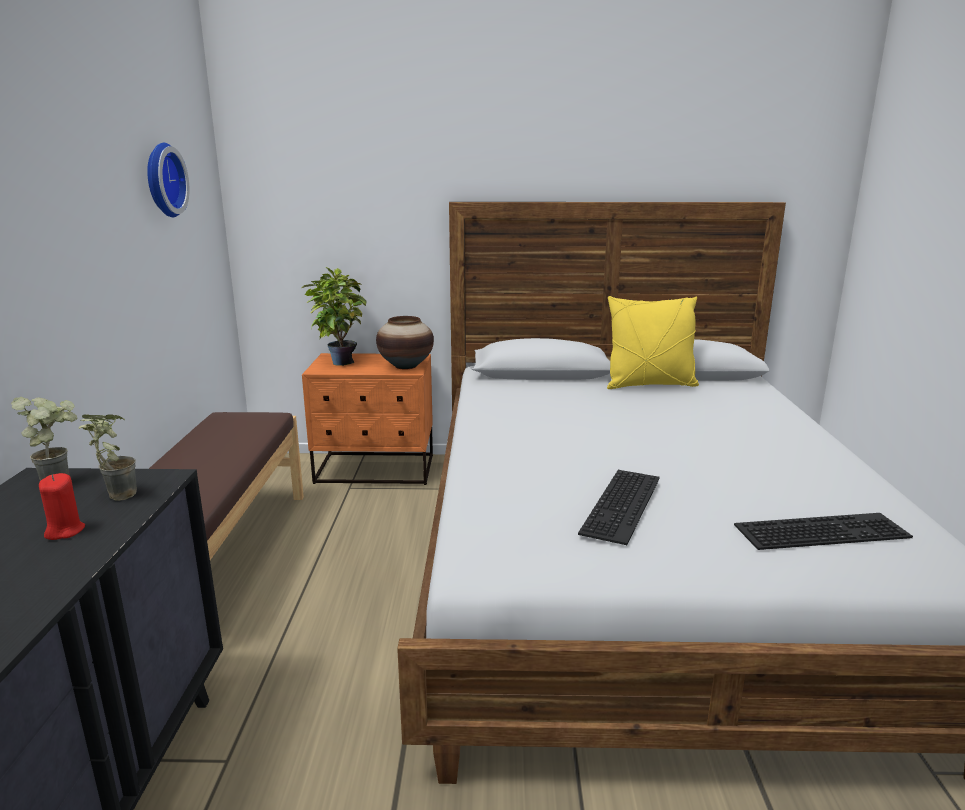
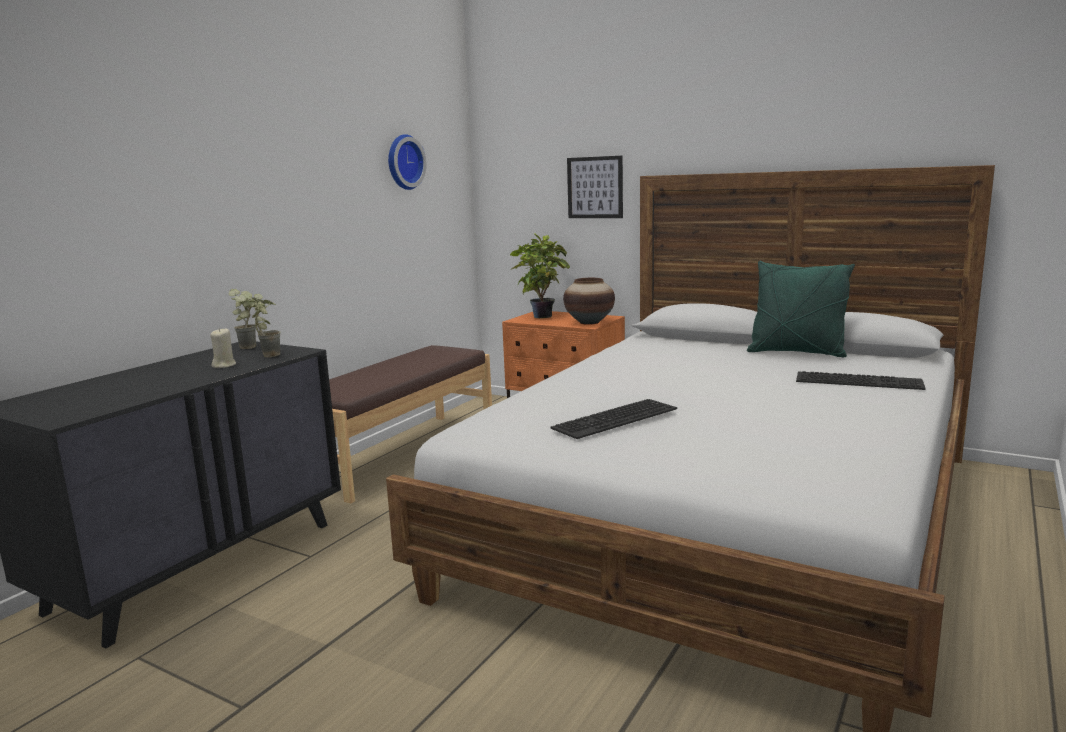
camera: 30 degrees right, 5 degrees down
(64, 531) = (224, 365): red candle -> beige candle
(391, 213) = (595, 187): none -> picture
(649, 385) = (796, 352): yellow pillow -> green pillow
(821, 529) = (768, 458): keyboard -> keyboard (859, 380)

